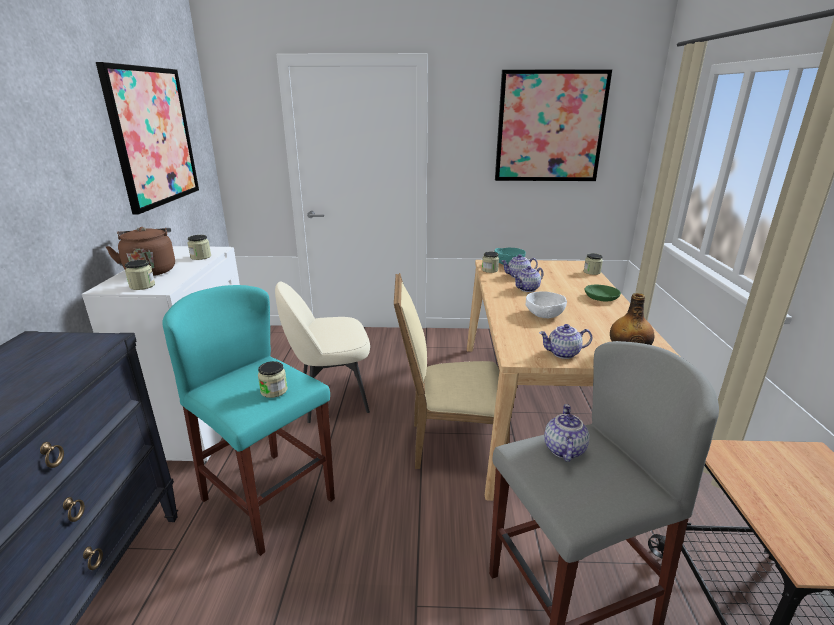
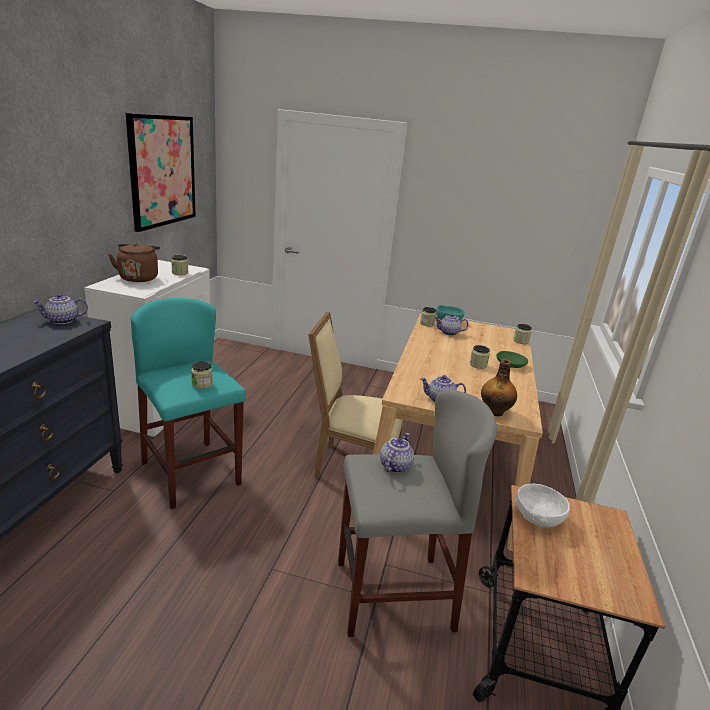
camera: 10 degrees right, 0 degrees up
(142, 286) = (128, 288): jar -> jar (478, 365)
(331, 397) = (269, 410): beige chair -> none
(527, 289) = (449, 345): teapot -> teapot (62, 321)
(544, 314) = (447, 368): white bowl -> white bowl (537, 517)
(550, 127) = (511, 201): picture -> none

